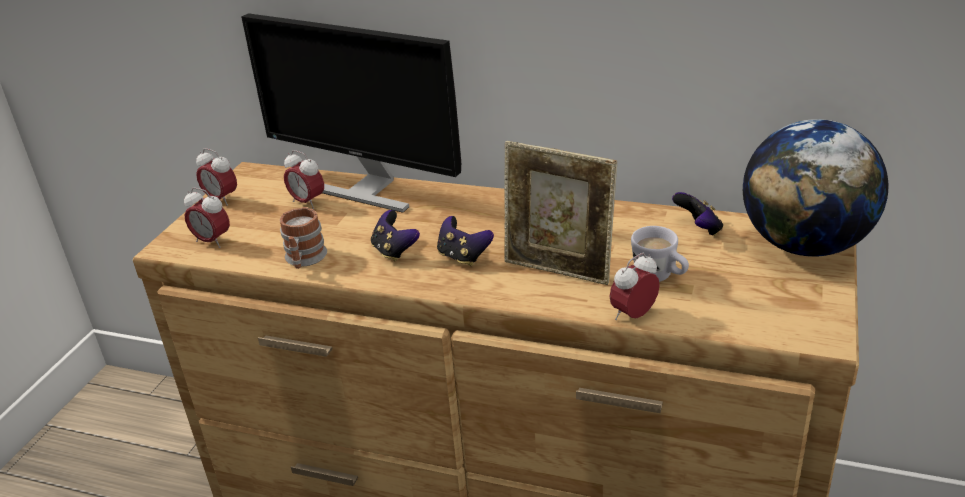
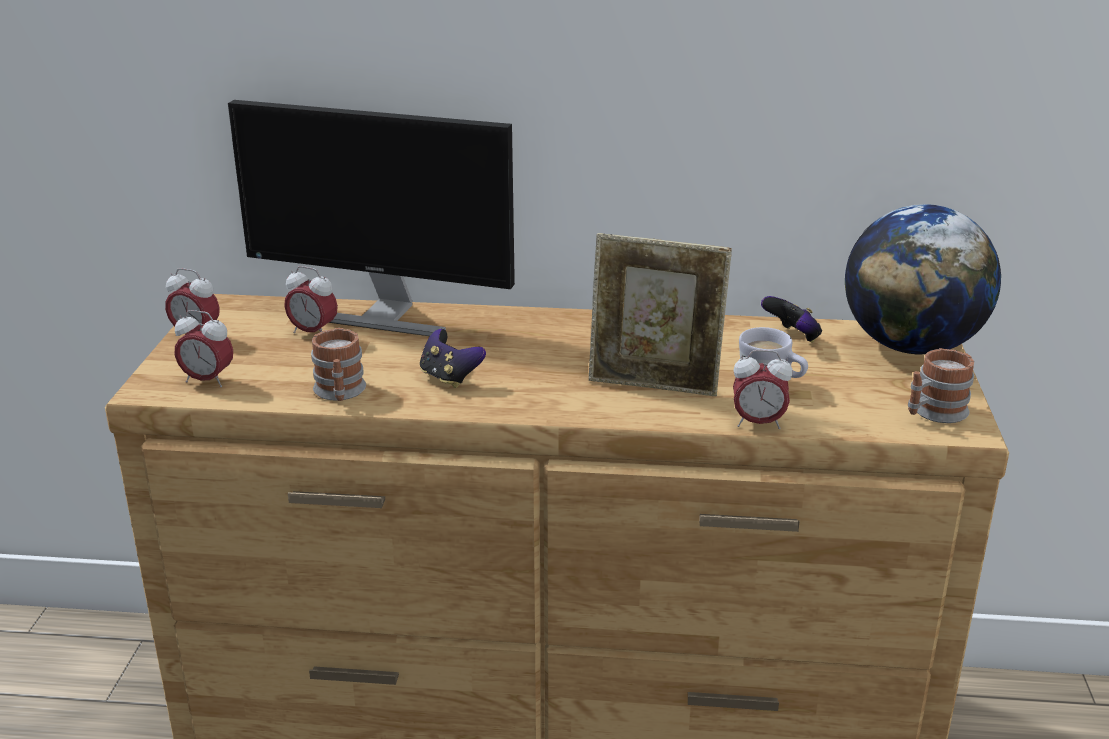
camera: 15 degrees left, 5 degrees down
(463, 257) = (536, 379): game controller -> none
(633, 315) = (758, 423): alarm clock -> alarm clock turned 120 degrees counterclockwise
(799, 317) = (933, 413): none -> mug

